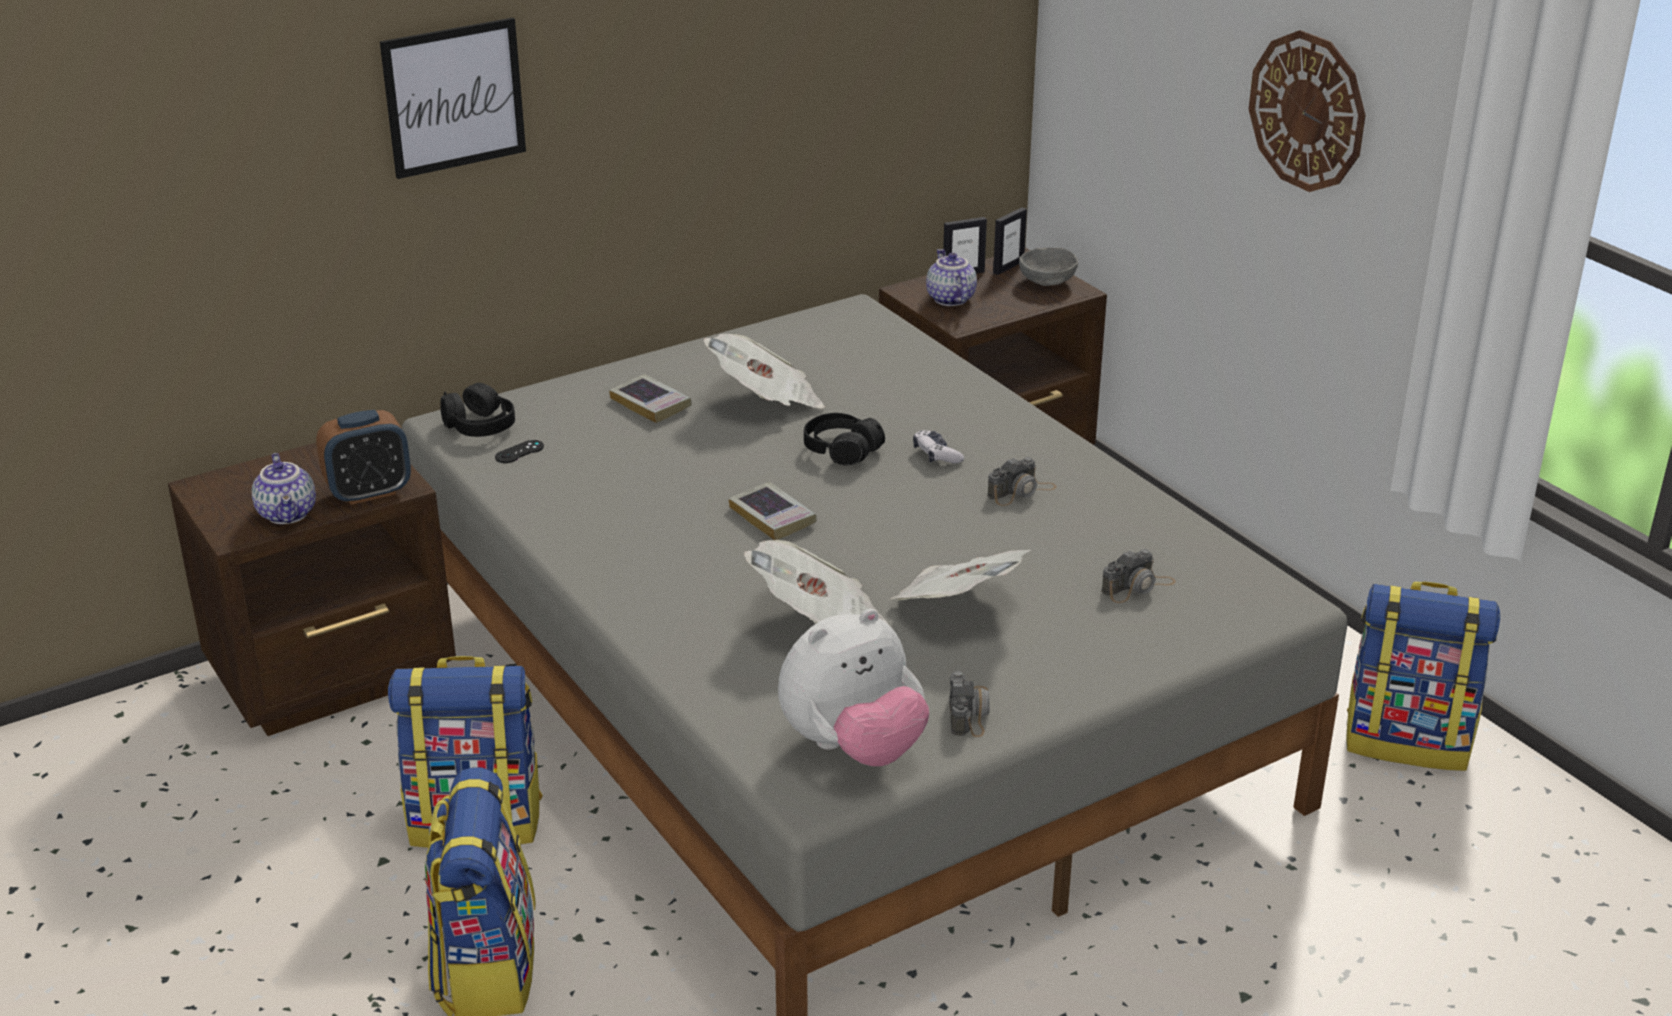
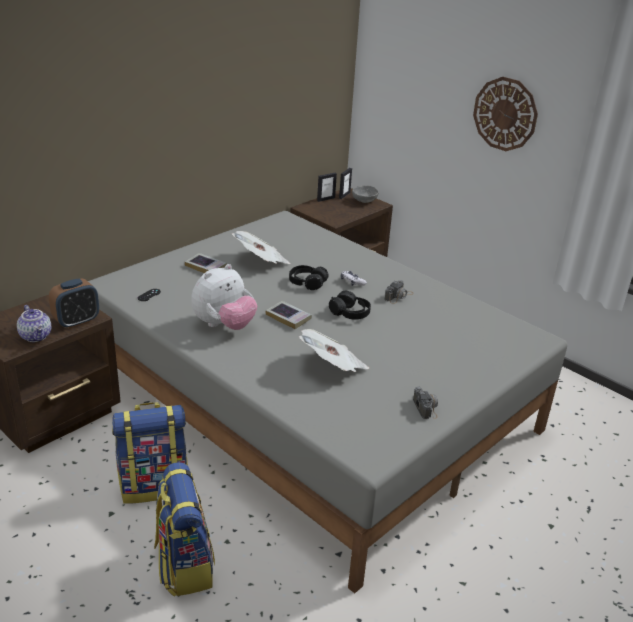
camera: 15 degrees left, 0 degrees up
(454, 97) = (104, 115): picture -> none
(479, 426) = (123, 283): black headphones -> black headphones (350, 313)
(853, 748) = (379, 431): plush toy -> plush toy (224, 325)
(949, 299) = (324, 210): teapot -> none
(957, 605) = (395, 353): newspaper -> none
(1138, 586) = (472, 337): camera -> none
(1408, 741) = (567, 395): backpack -> none

